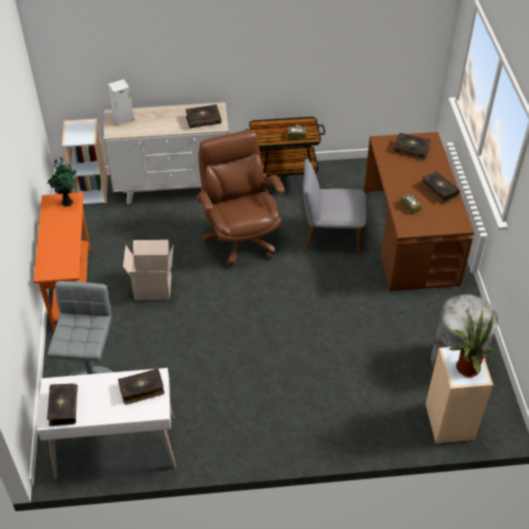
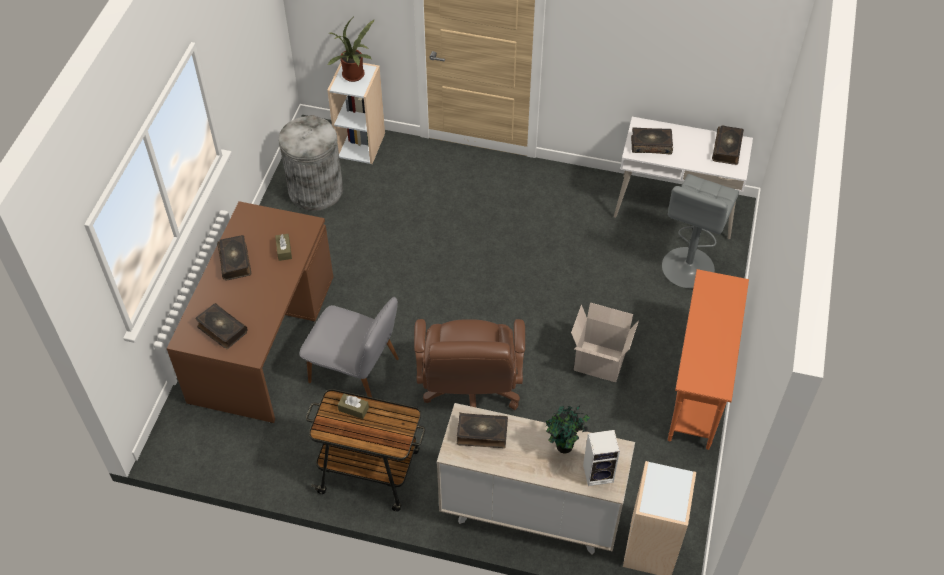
camera: 160 degrees left, 5 degrees up
(67, 201) = (698, 378): potted plant -> potted plant (564, 447)

